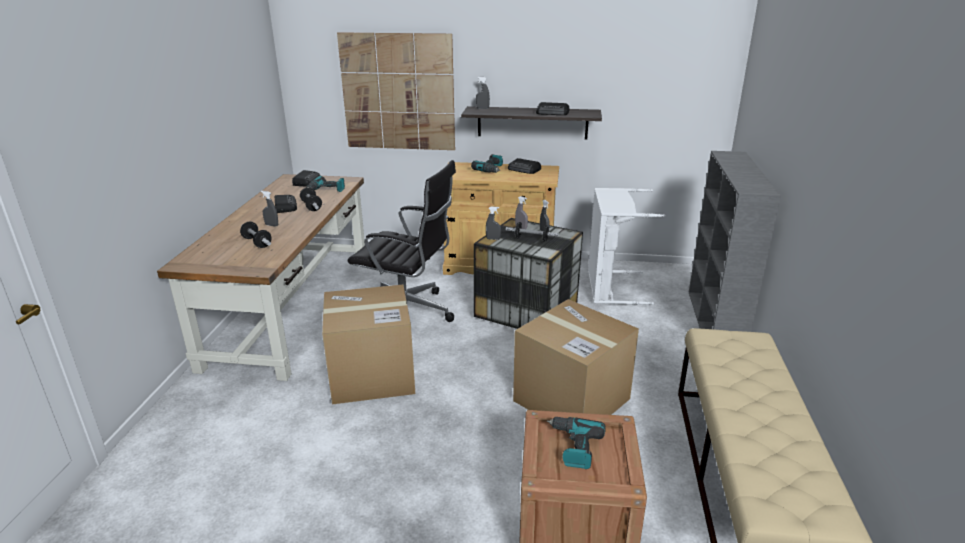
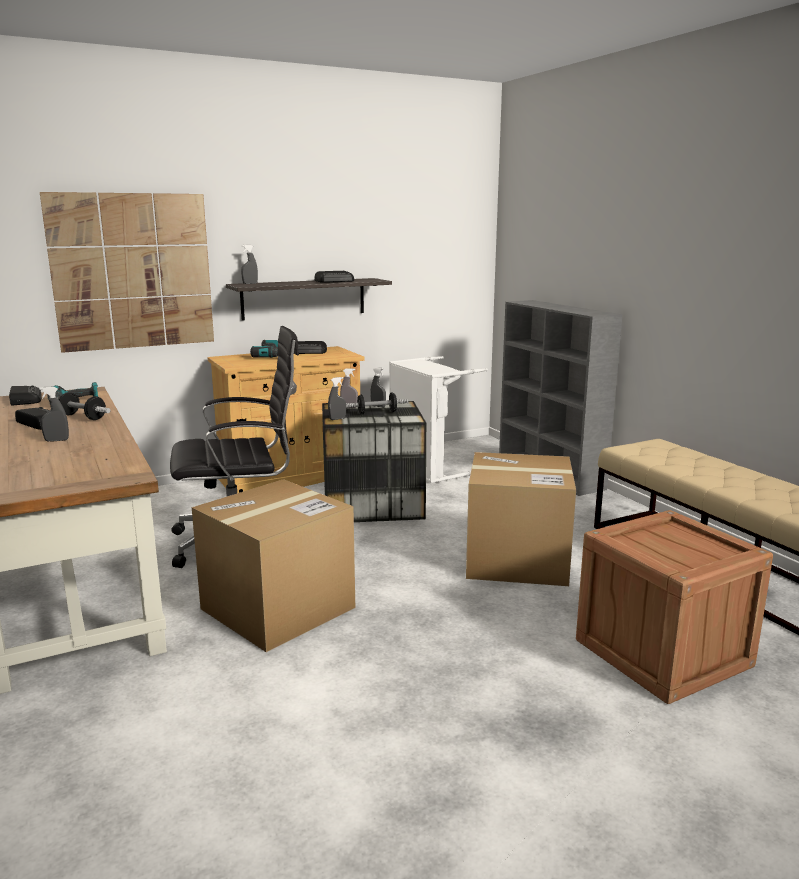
camera: 35 degrees left, 10 degrees down
(257, 242) = (68, 457): dumbbell -> none
(573, 447) = (664, 544): power drill -> none

